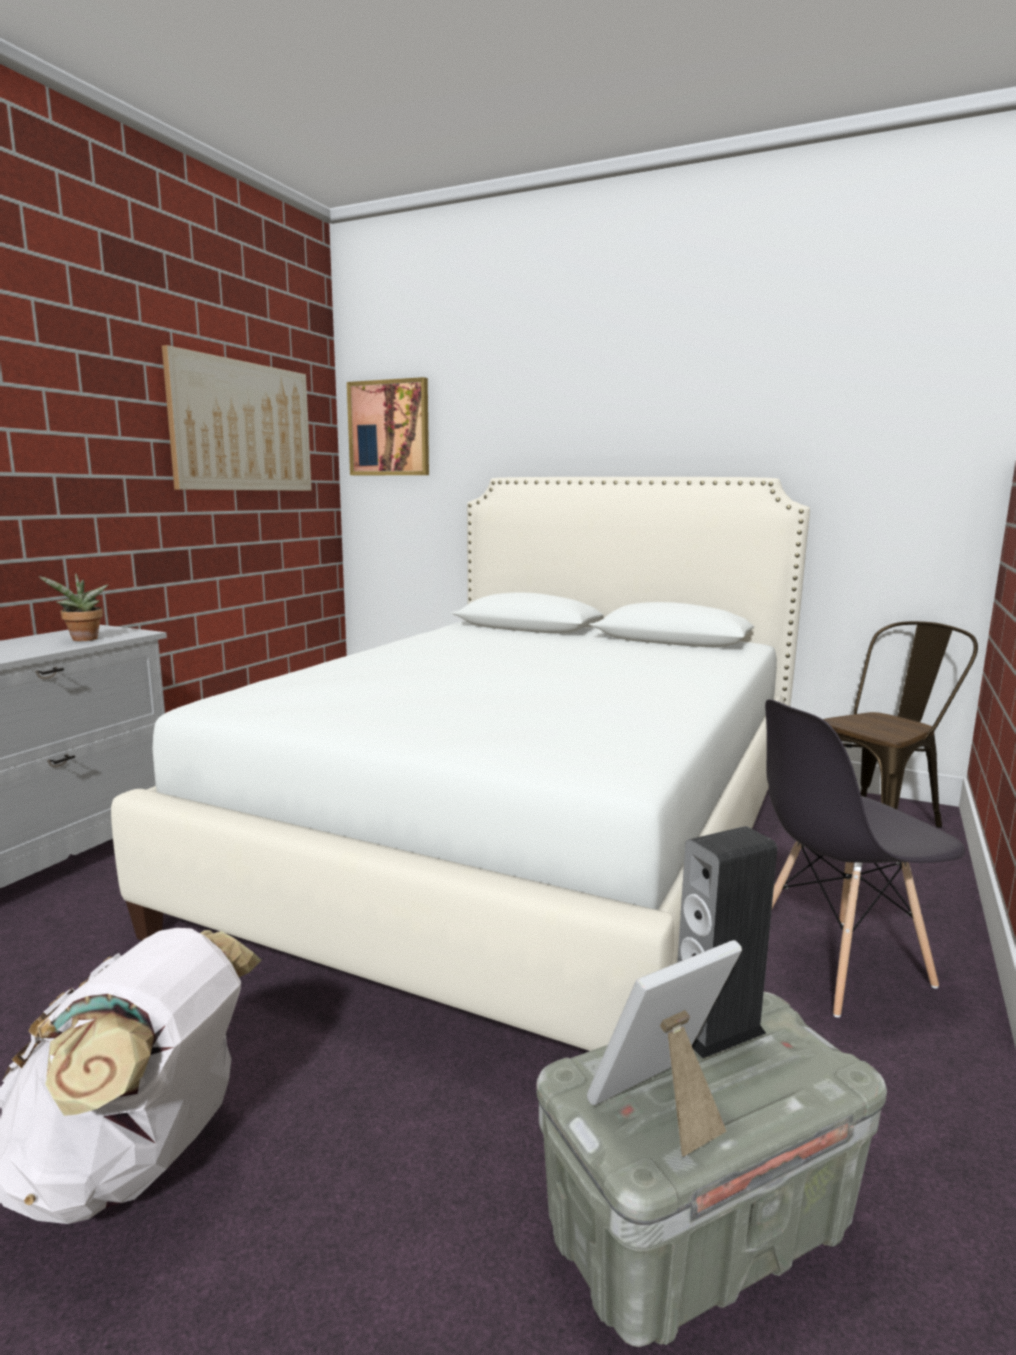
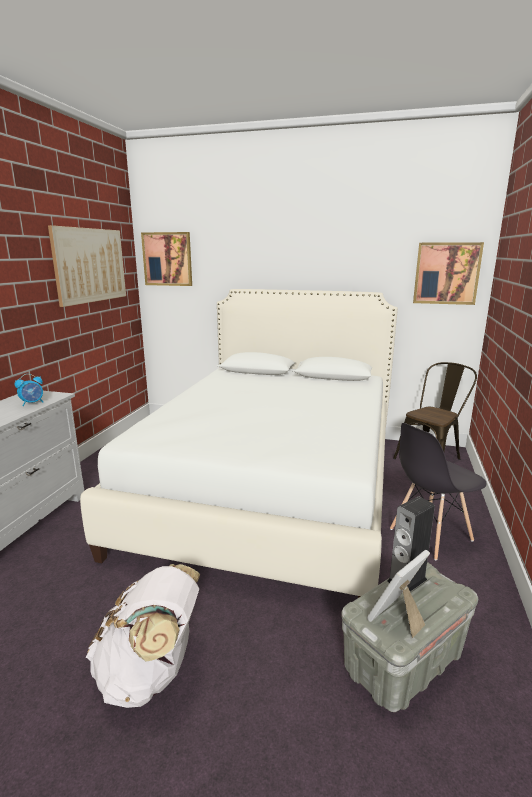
camera: 10 degrees left, 5 degrees up
(83, 640) = (32, 403): potted plant -> alarm clock
(915, 438) = (446, 273): none -> picture

